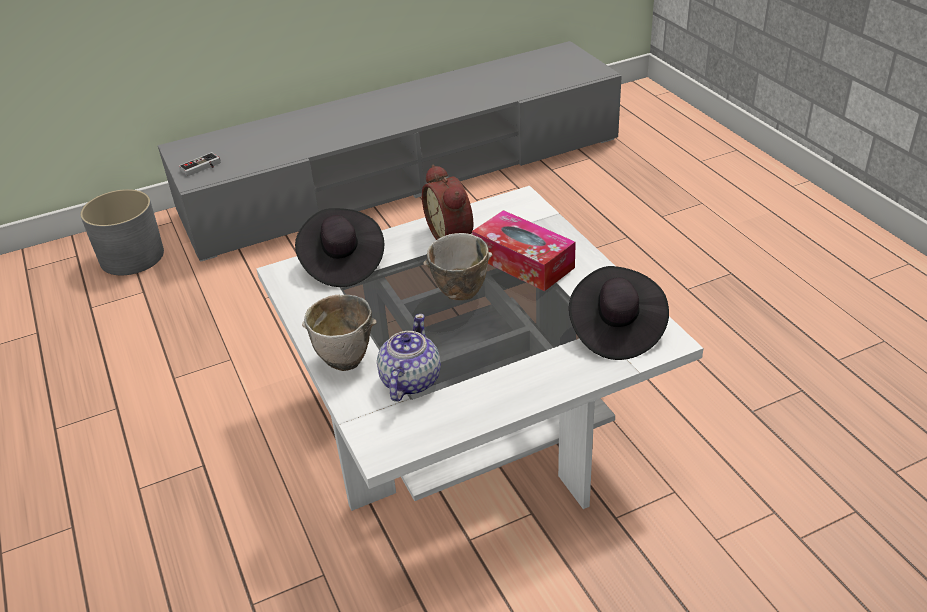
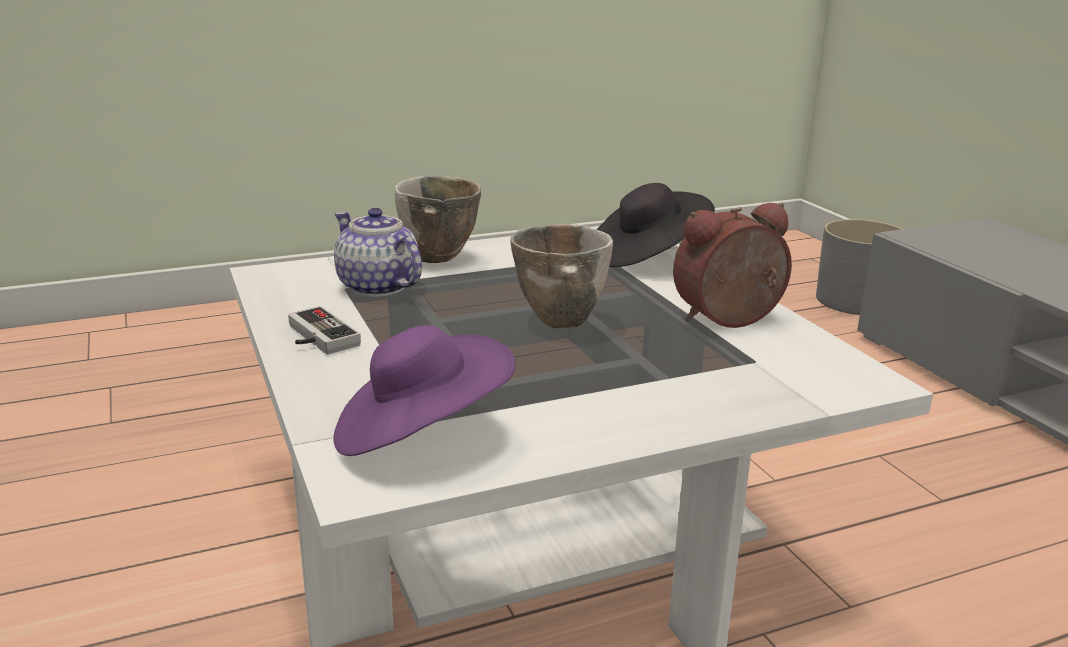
camera: 90 degrees right, 15 degrees down
(202, 168) = (945, 239): game controller -> game controller (316, 337)
(409, 381) = (378, 287): teapot -> teapot turned 150 degrees counterclockwise
(523, 262) = (647, 369): tissue box -> none
(615, 330) = (419, 434): black hat -> purple hat

